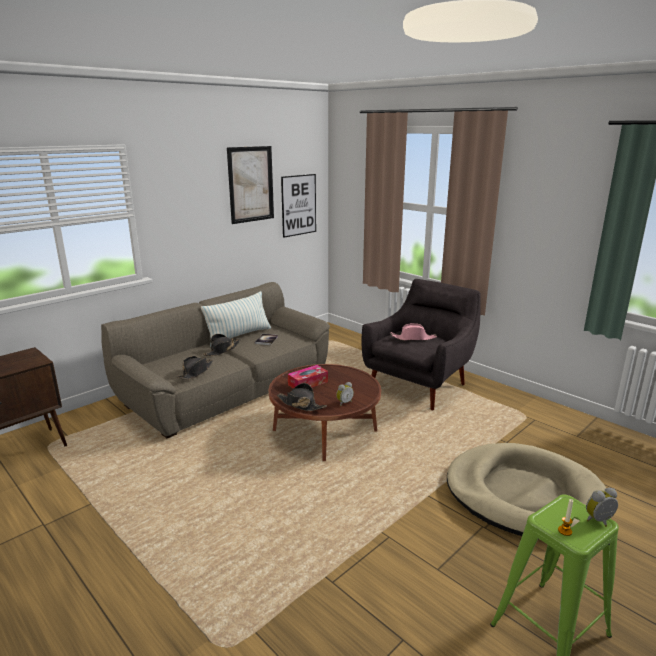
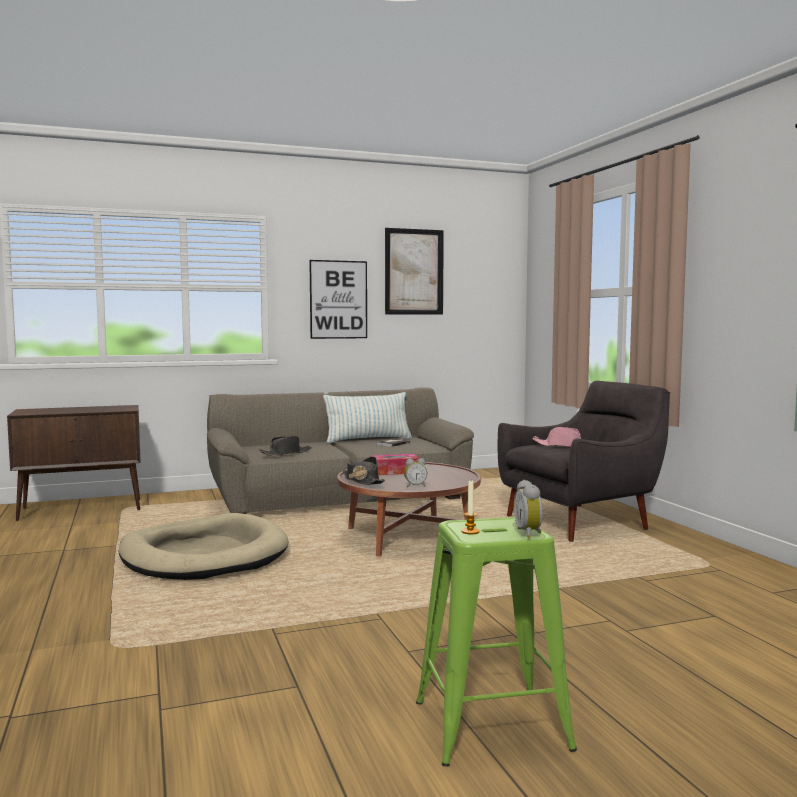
camera: 25 degrees right, 15 degrees down
(222, 350) = (334, 445): black hat -> none
(299, 205) = (480, 304): picture -> picture (338, 299)
(523, 495) = (609, 623): beige dog bed -> beige dog bed (204, 555)
(600, 521) = (529, 533): alarm clock -> alarm clock turned 105 degrees counterclockwise

